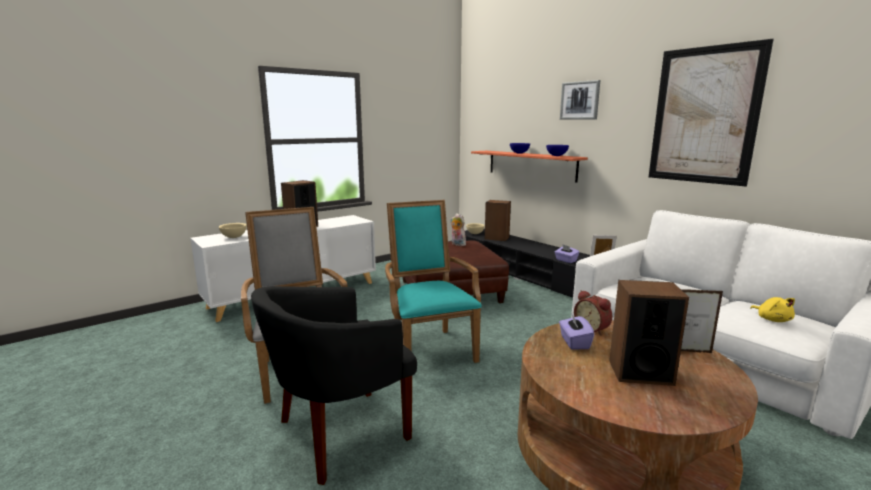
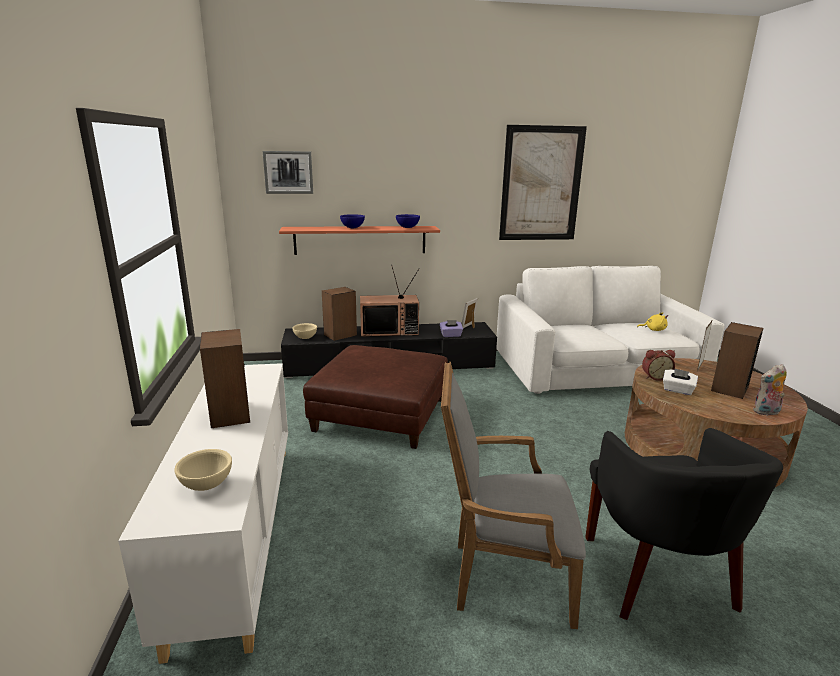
camera: 60 degrees left, 5 degrees up
(429, 347) = (509, 471): turquoise armchair -> none
(457, 244) = (367, 356): plush toy -> plush toy (766, 412)
(533, 245) = (390, 331): none -> television
(574, 342) = (677, 390): purple tissue box -> white tissue box
(580, 100) = (421, 166): picture -> picture (288, 172)

